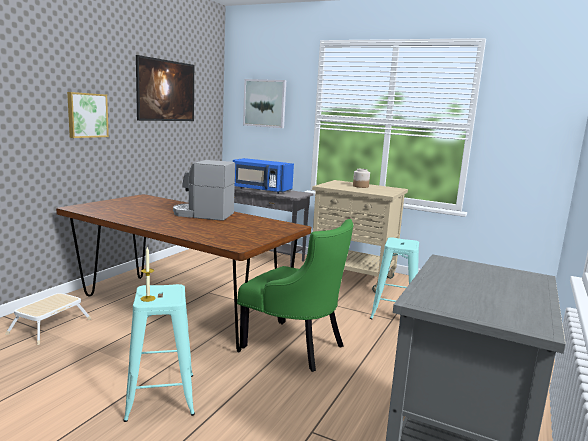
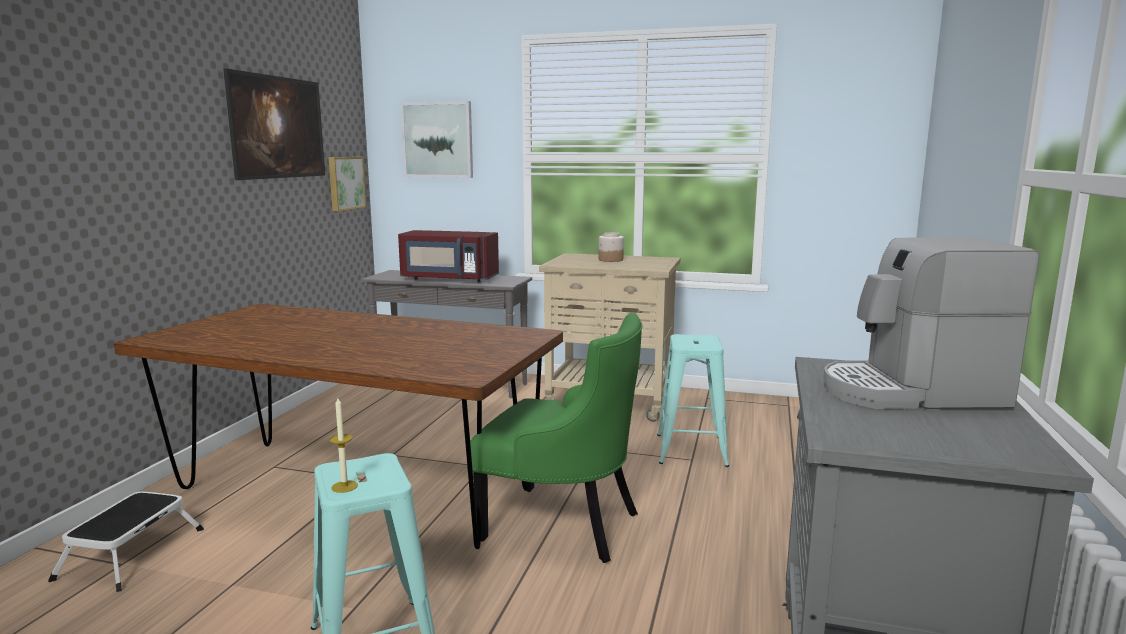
camera: 10 degrees left, 0 degrees up
(50, 326) = (131, 553): beige step ladder -> black step ladder
(87, 115) = (151, 176): picture -> picture (345, 183)
(203, 214) = (379, 329): coffee machine -> coffee machine (911, 392)
(261, 190) = (448, 279): blue microwave -> red microwave

